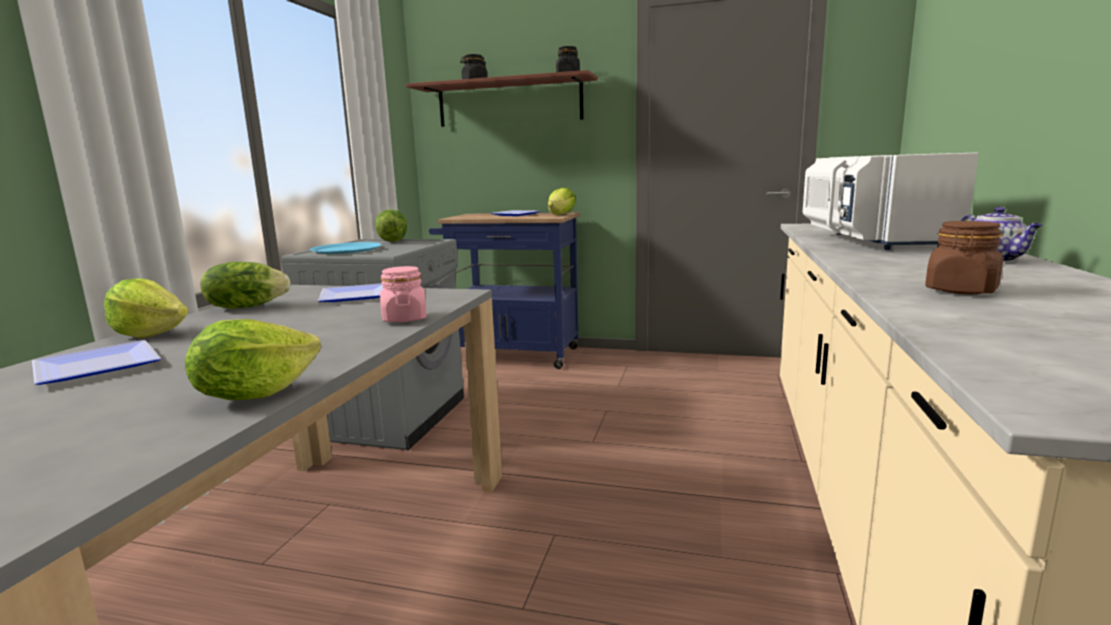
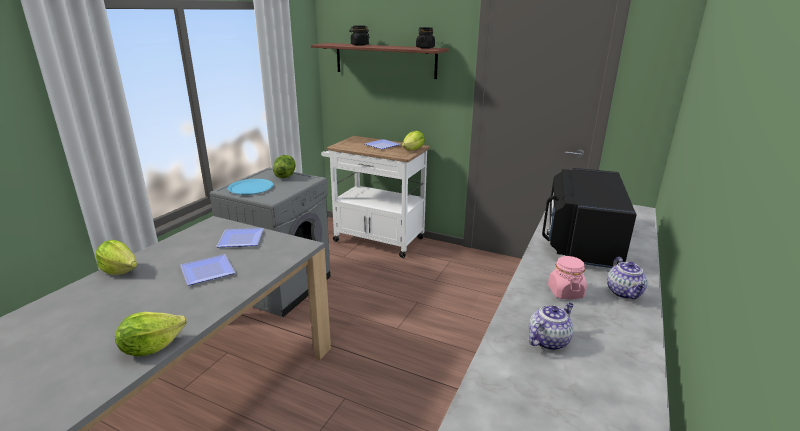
camera: 10 degrees right, 10 degrees up
(94, 368) = (85, 305): plate -> plate (206, 273)
(247, 307) = (178, 244): lettuce -> none
(404, 319) = (256, 275): pink jar -> pink jar (565, 292)
(512, 355) = (376, 239): blue cart -> white cart
(870, 240) = (580, 241): white microwave -> black microwave
(961, 290) = (548, 340): brown jar -> teapot

